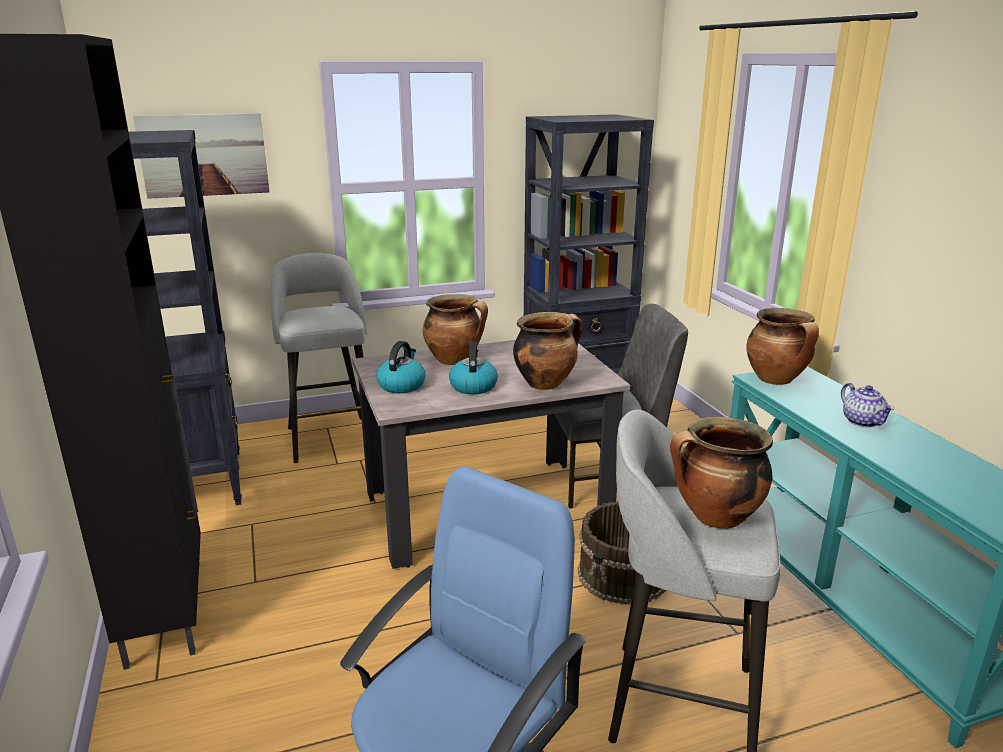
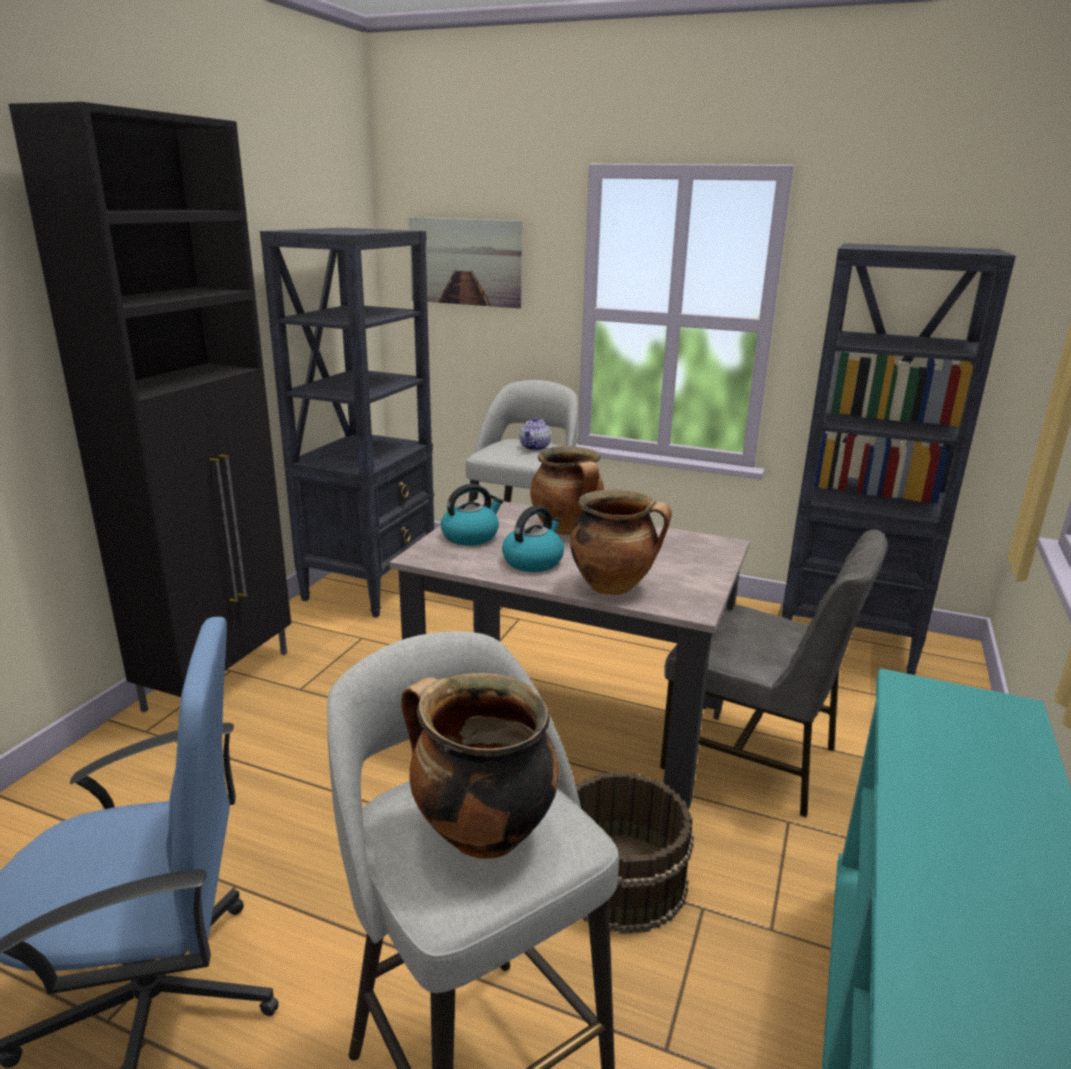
camera: 40 degrees right, 0 degrees up
(777, 380) = (941, 703): cooking pot -> none
(863, 421) = (984, 831): teapot -> teapot (535, 447)

